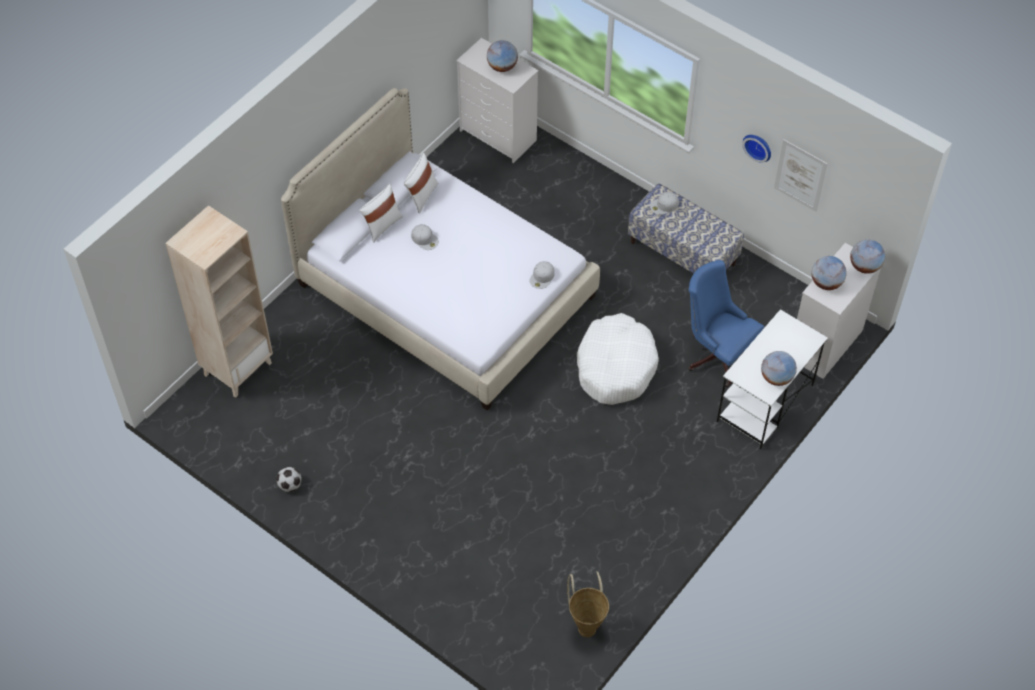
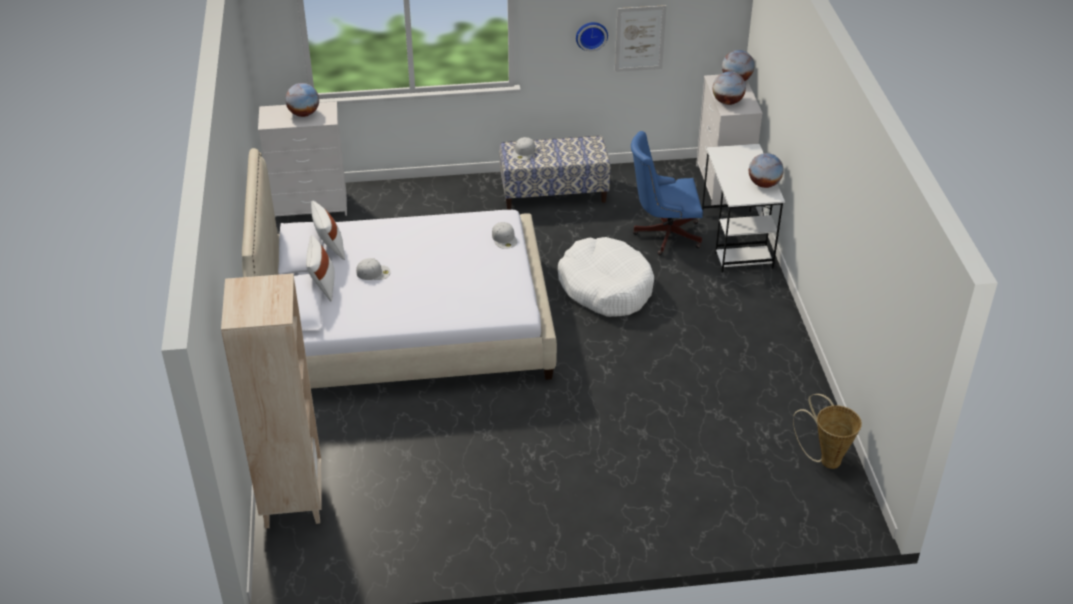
camera: 45 degrees left, 15 degrees down
(290, 485) = (461, 550): football -> none

